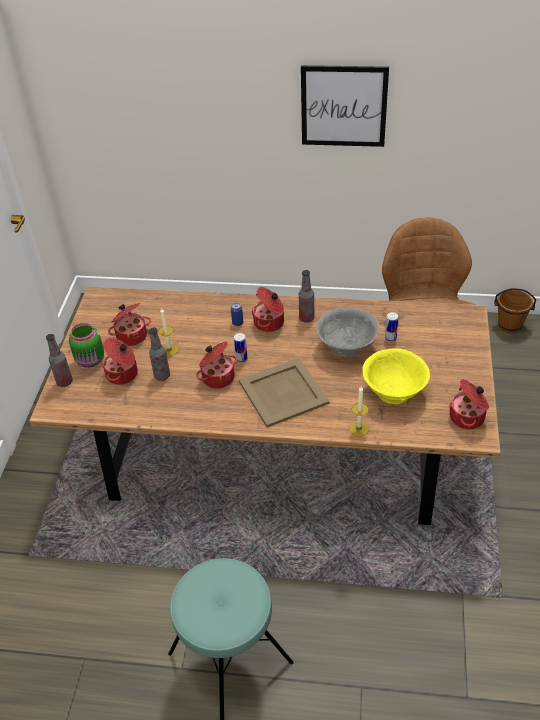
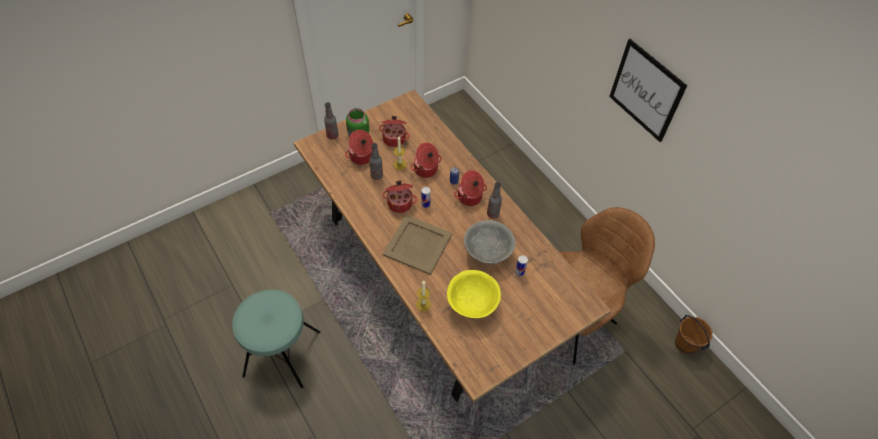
camera: 45 degrees right, 10 degrees up
(468, 417) = (488, 362): cooking pot -> cooking pot (426, 170)

